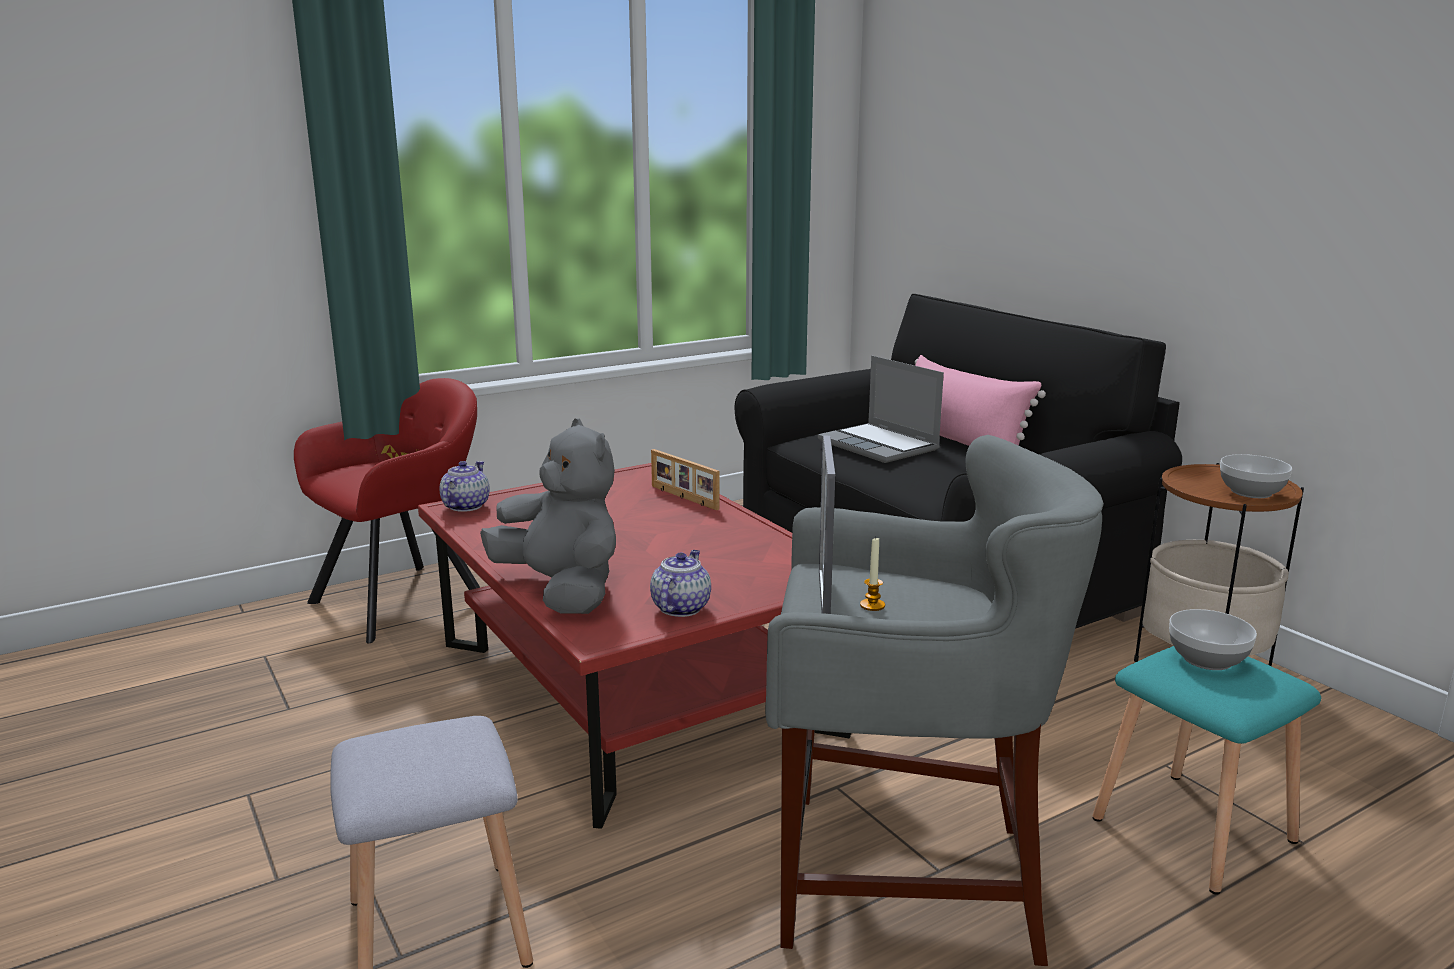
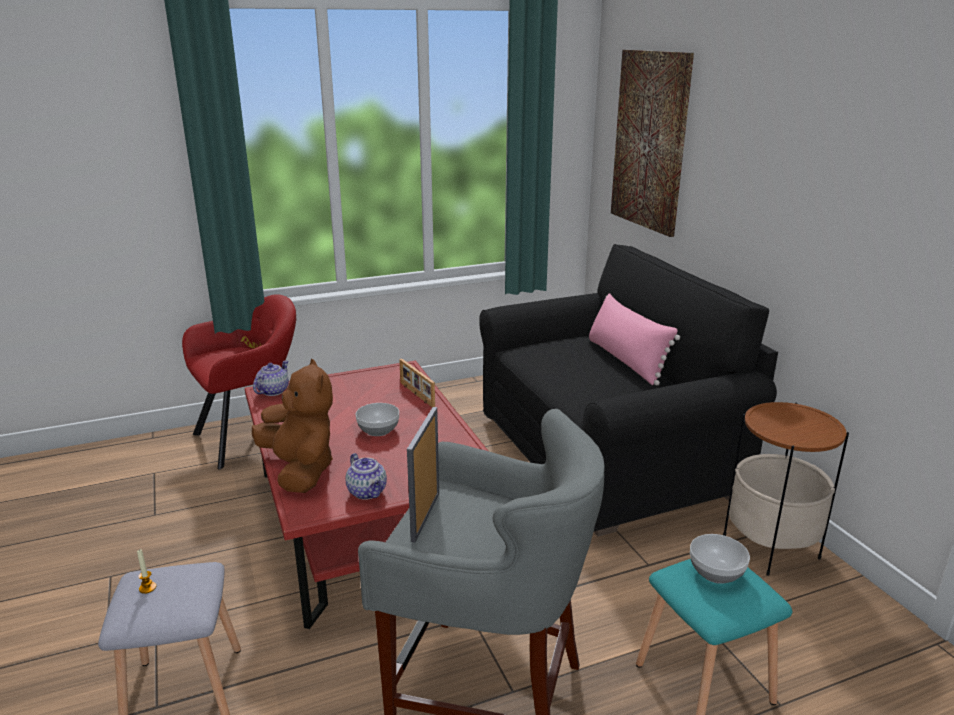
camera: 10 degrees right, 5 degrees up
(562, 591) = (300, 470): grey plush toy -> brown plush toy
(680, 607) = (368, 492): teapot -> teapot turned 120 degrees clockwise
(872, 605) = (454, 526): candle -> candle (147, 588)
(880, 445) = (567, 360): laptop -> none
(954, 151) = (650, 141): none -> picture
(1251, 492) = (805, 434): bowl -> bowl (379, 430)

